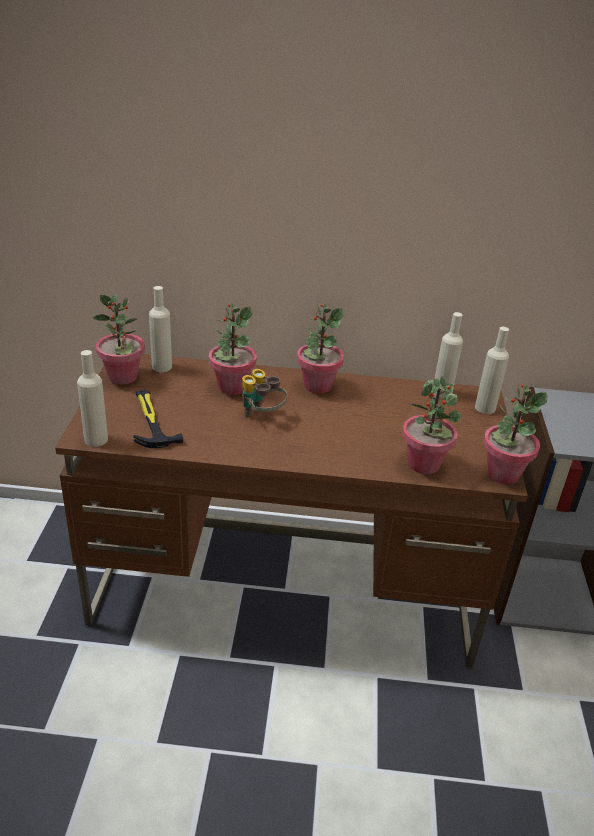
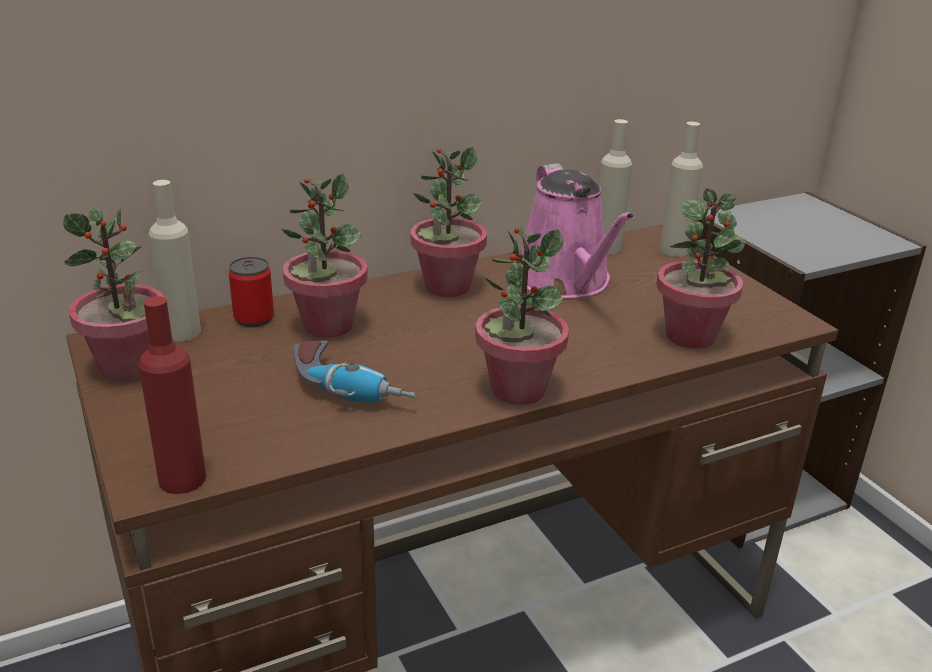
camera: 30 degrees left, 5 degrees down
(96, 439) = (182, 479): beige bottle -> red bottle
(150, 420) = (249, 415): hammer -> none
(201, 371) = (254, 318): none -> can
(209, 425) = (352, 388): none -> power drill
(262, 416) = (416, 349): binoculars -> none
(389, 406) = (566, 282): none -> pink watering can
(502, 474) = (784, 315): potted plant -> potted plant (517, 389)

